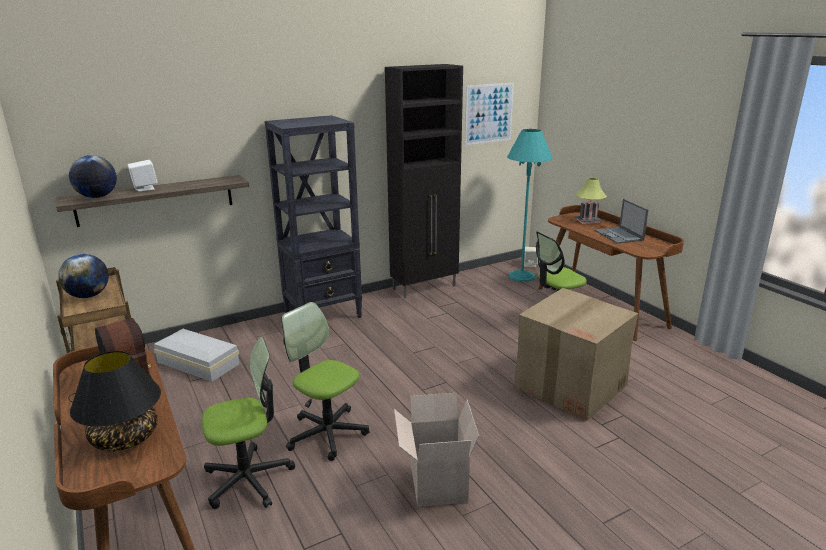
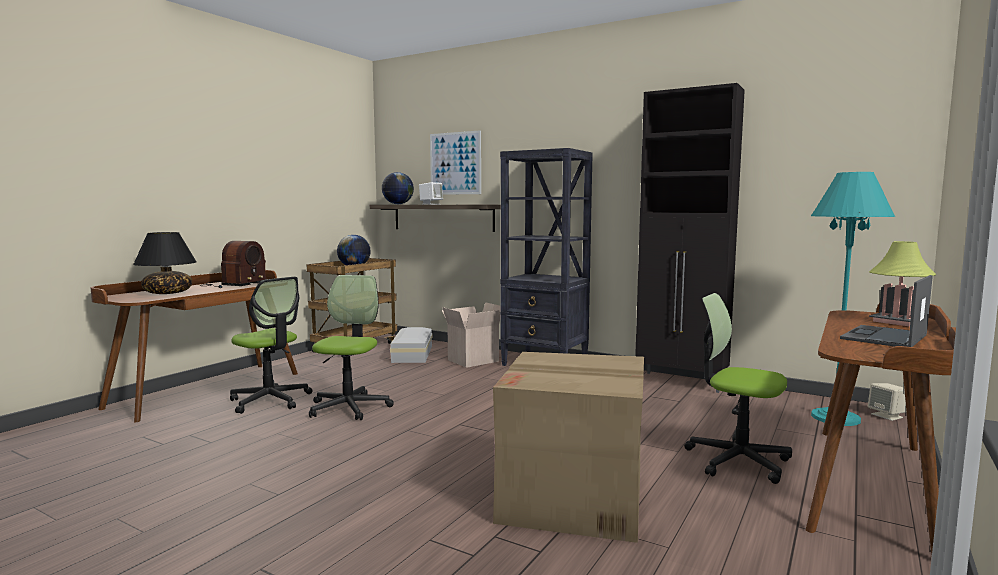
camera: 60 degrees right, 15 degrees down
(436, 483) = (297, 462): cardboard box -> cardboard box (473, 360)
(488, 113) = (826, 158): picture -> picture (455, 163)

